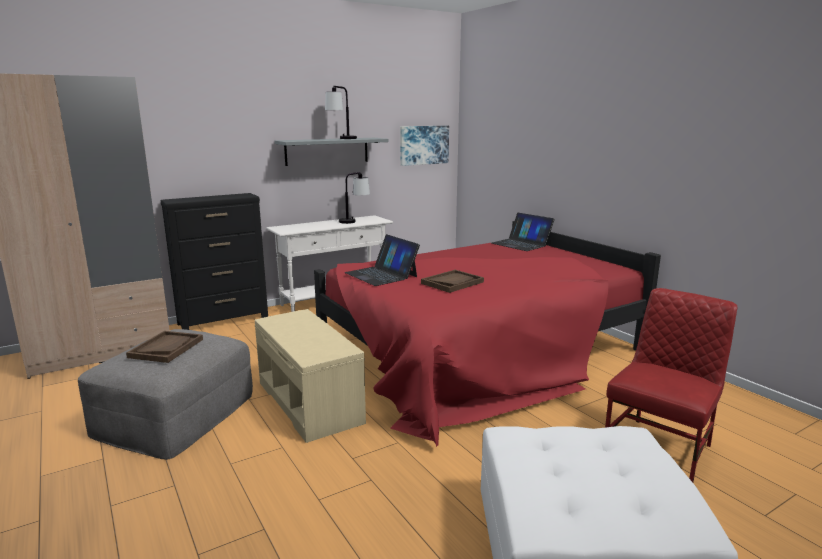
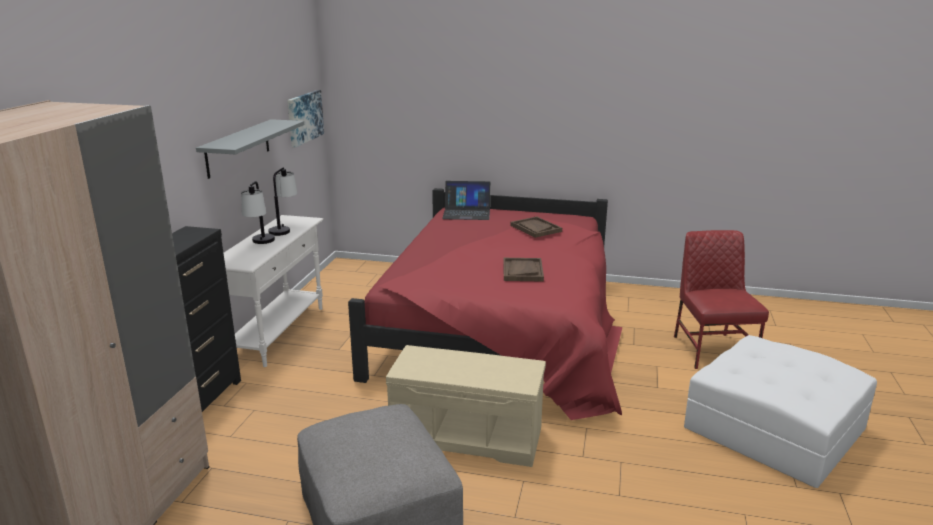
camera: 45 degrees left, 5 degrees up
(166, 348) = (379, 443): brown tray -> brown tray (535, 228)
(342, 139) = (261, 130): table lamp -> table lamp (261, 244)
(381, 274) = (452, 283): laptop -> none

